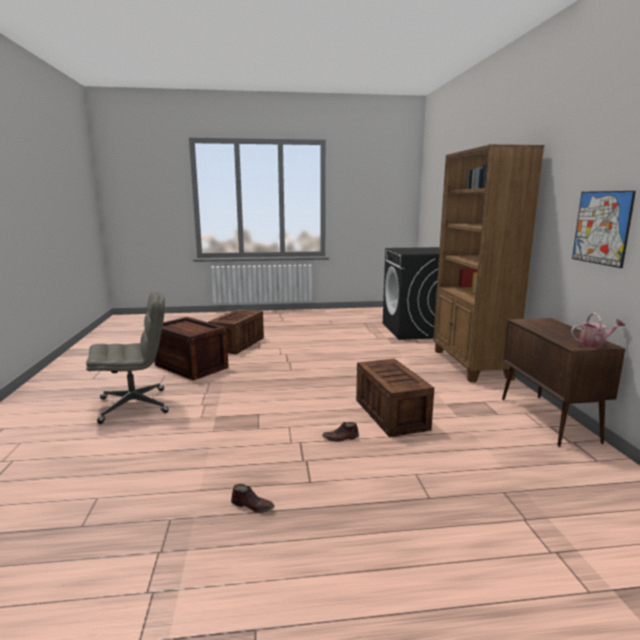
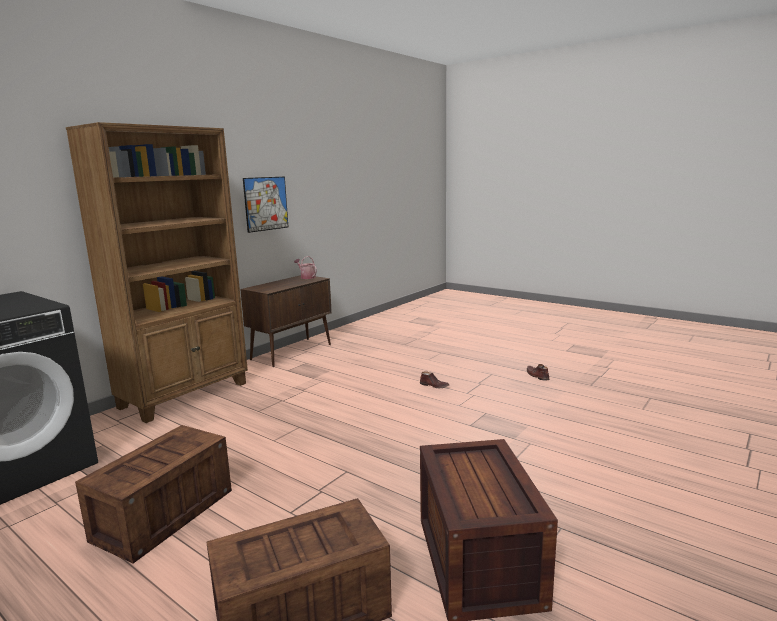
camera: 135 degrees left, 0 degrees up
(135, 405) = (608, 494): grey office chair -> none
(392, 414) = (368, 385): crate -> crate (165, 513)

